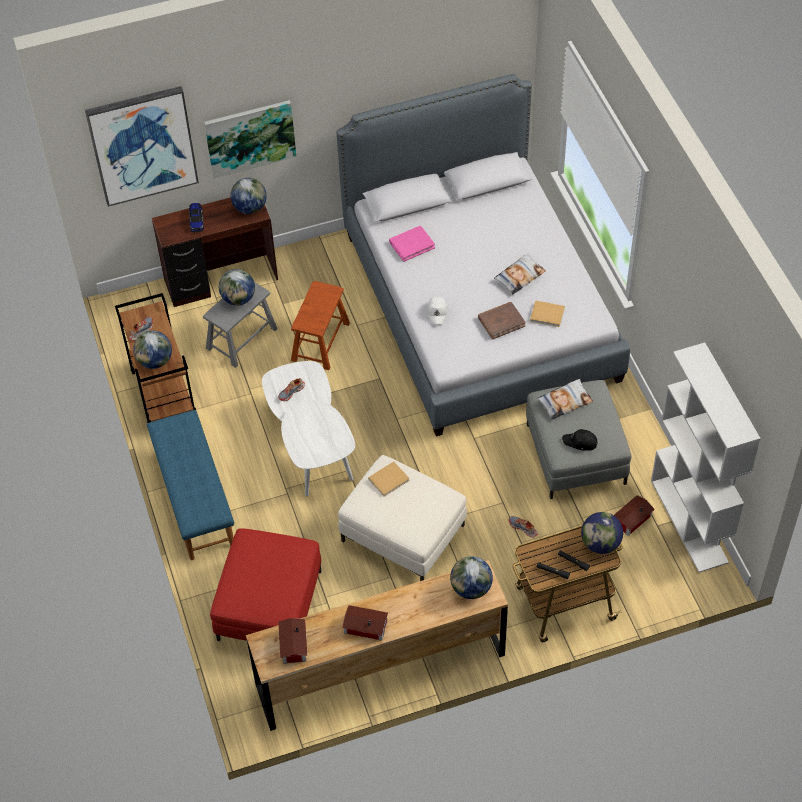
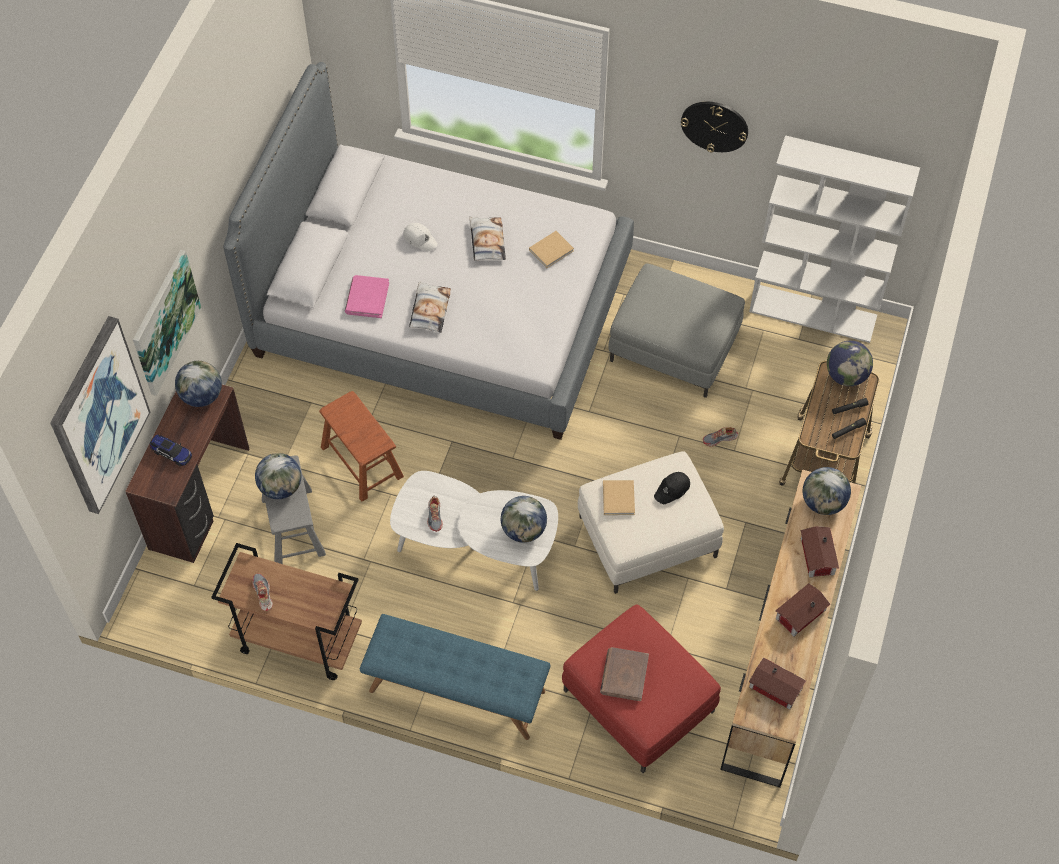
camera: 55 degrees left, 5 degrees up
(155, 361) = (316, 605): globe -> globe (524, 530)
(437, 312) = (469, 331): white cap -> white cap (420, 239)
(501, 321) = (528, 289): brown book -> brown book (624, 675)
(565, 401) = (648, 306): pillow -> pillow (429, 310)
(580, 442) = (703, 324): black cap -> black cap (672, 490)
(631, 519) = (777, 353): toy house -> toy house (816, 557)
(680, 303) = (714, 126): none -> wall clock

